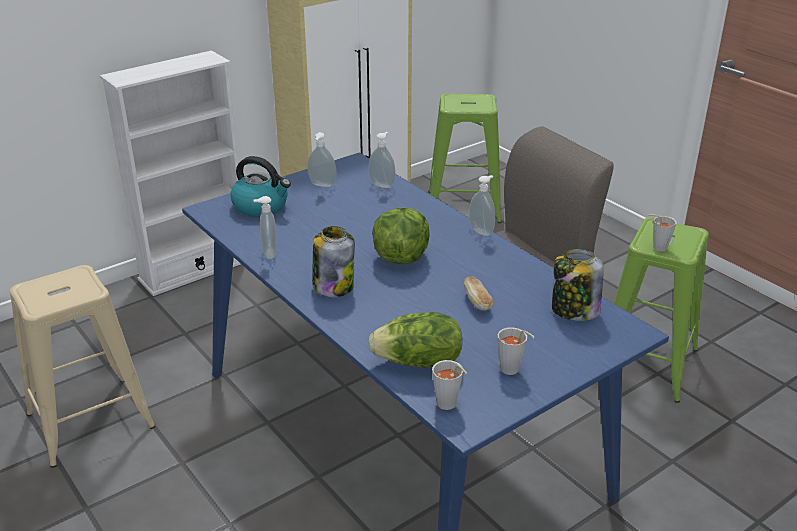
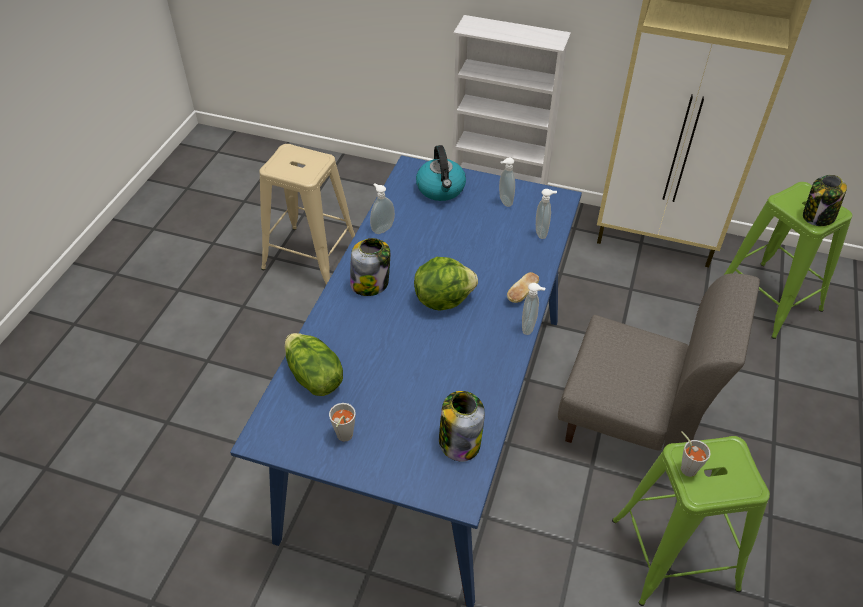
camera: 55 degrees right, 15 degrees up
(448, 406) = (274, 419): grey cup -> none
(477, 302) = (419, 374): bread -> bread (522, 294)
(482, 104) = (818, 217): none -> jar

